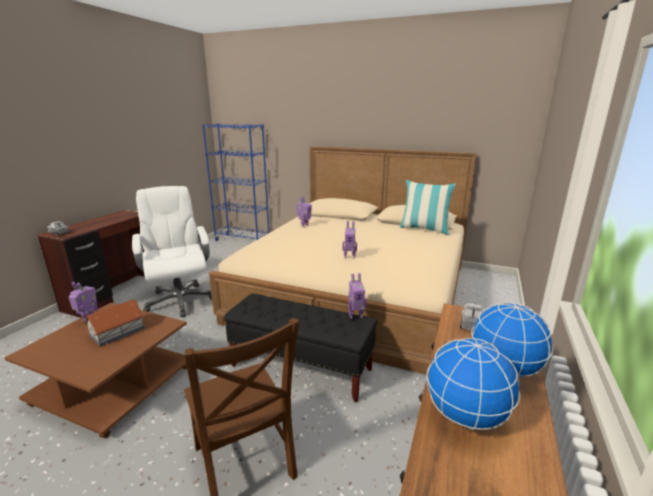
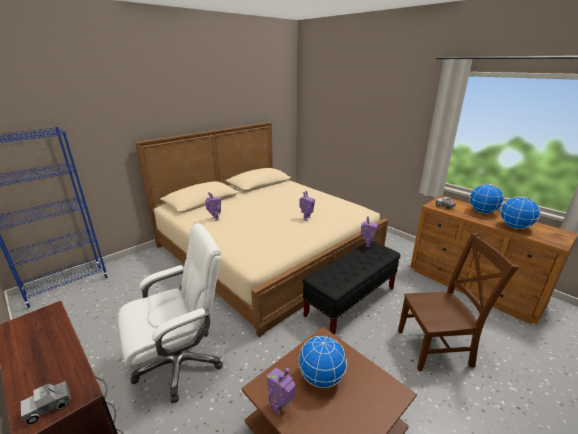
camera: 65 degrees left, 5 degrees up
(118, 332) = (321, 377): toy house -> globe
(180, 300) = (180, 362): white office chair -> white office chair turned 150 degrees clockwise
(424, 229) = (277, 184): pillow -> none

